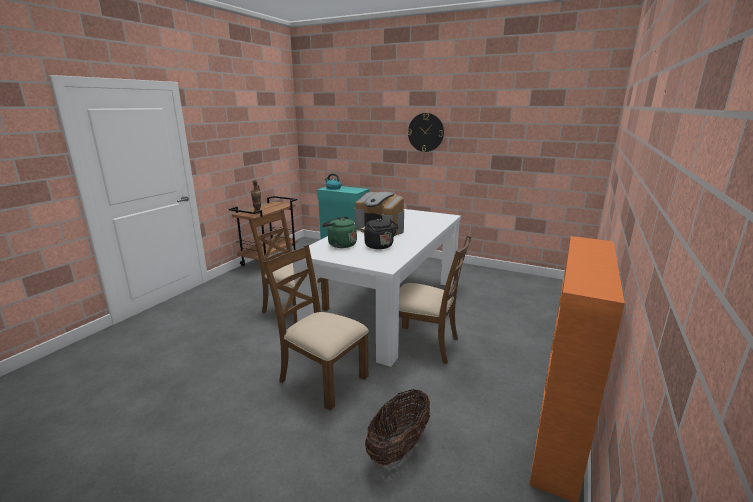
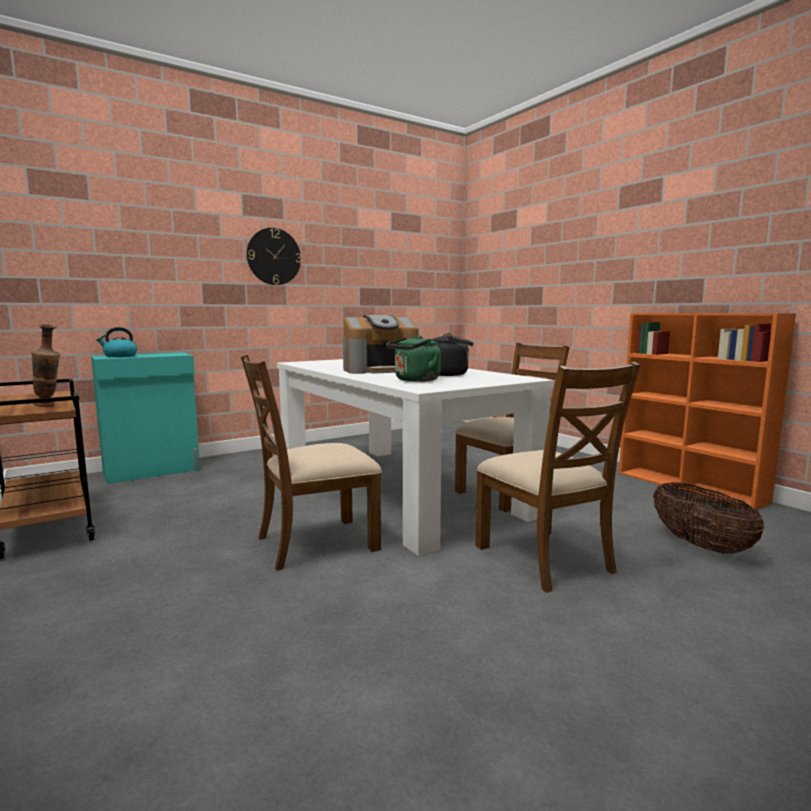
camera: 60 degrees left, 10 degrees down
(322, 379) = (545, 558): brown chair -> brown chair turned 90 degrees counterclockwise

